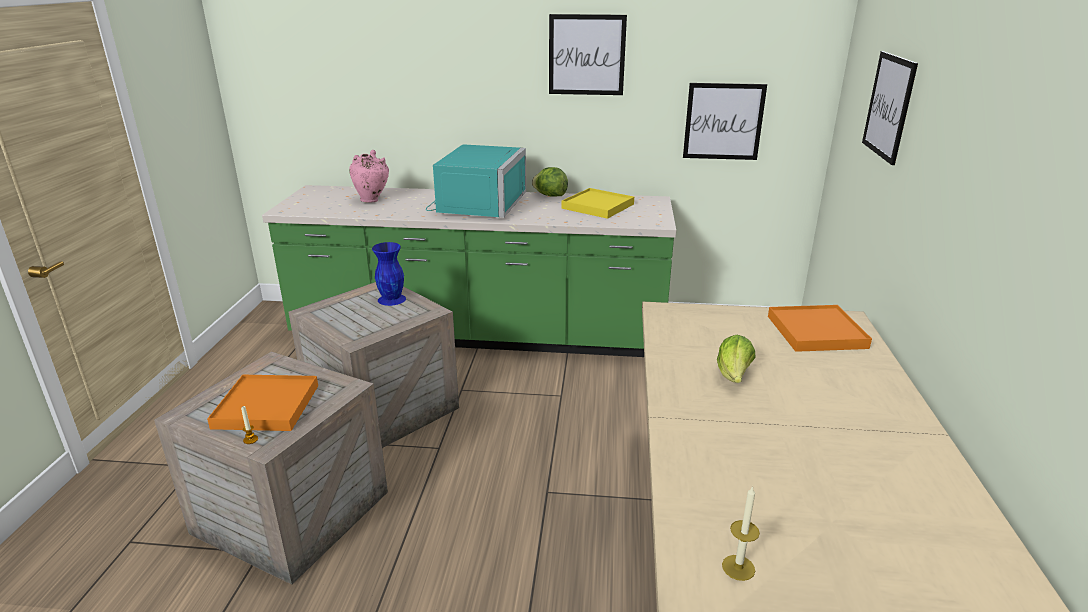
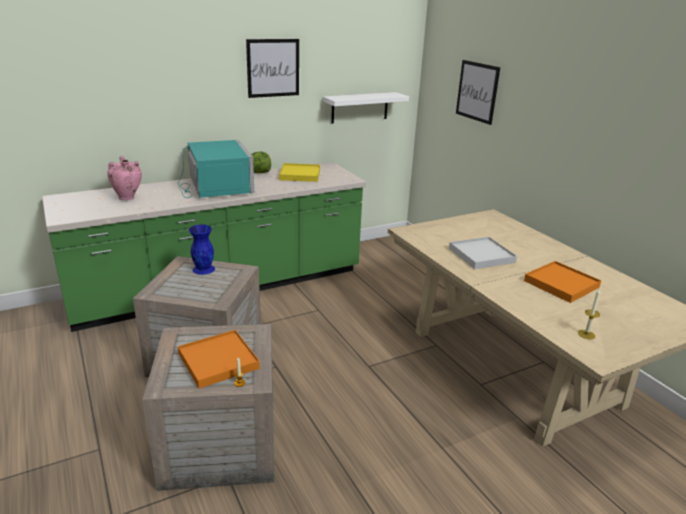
camera: 35 degrees left, 0 degrees up
(723, 121) = (360, 107): picture -> white shelf
(733, 376) = (481, 255): lettuce -> white tray
(816, 332) = (488, 224): orange tray -> orange tray (561, 284)

